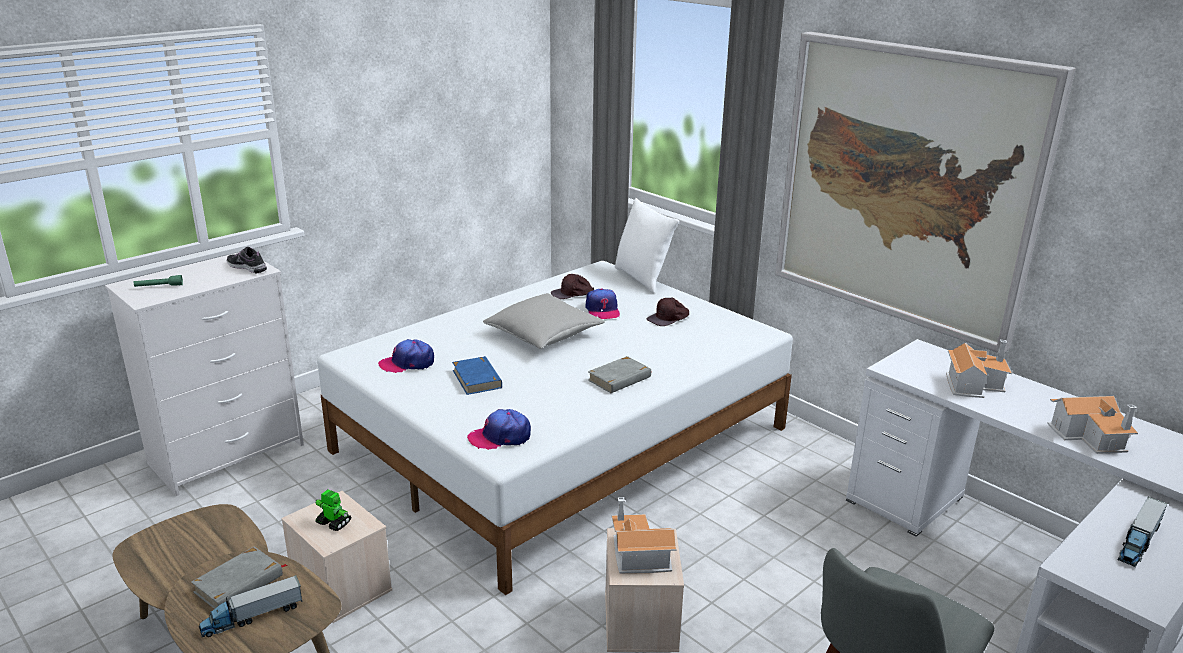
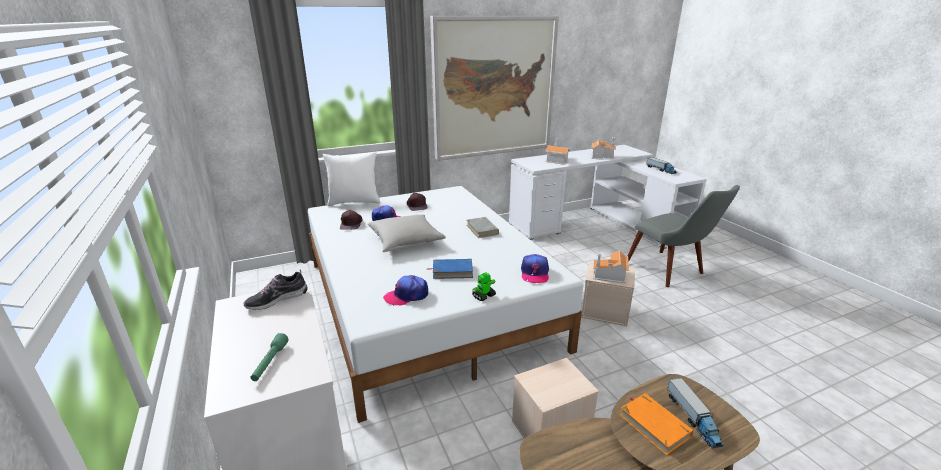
camera: 70 degrees left, 0 degrees up
(239, 584) = (654, 425): grey book -> orange book
(333, 523) = (557, 382): toy robot -> toy robot (483, 296)
(407, 363) = (406, 295): cap -> cap turned 60 degrees clockwise

